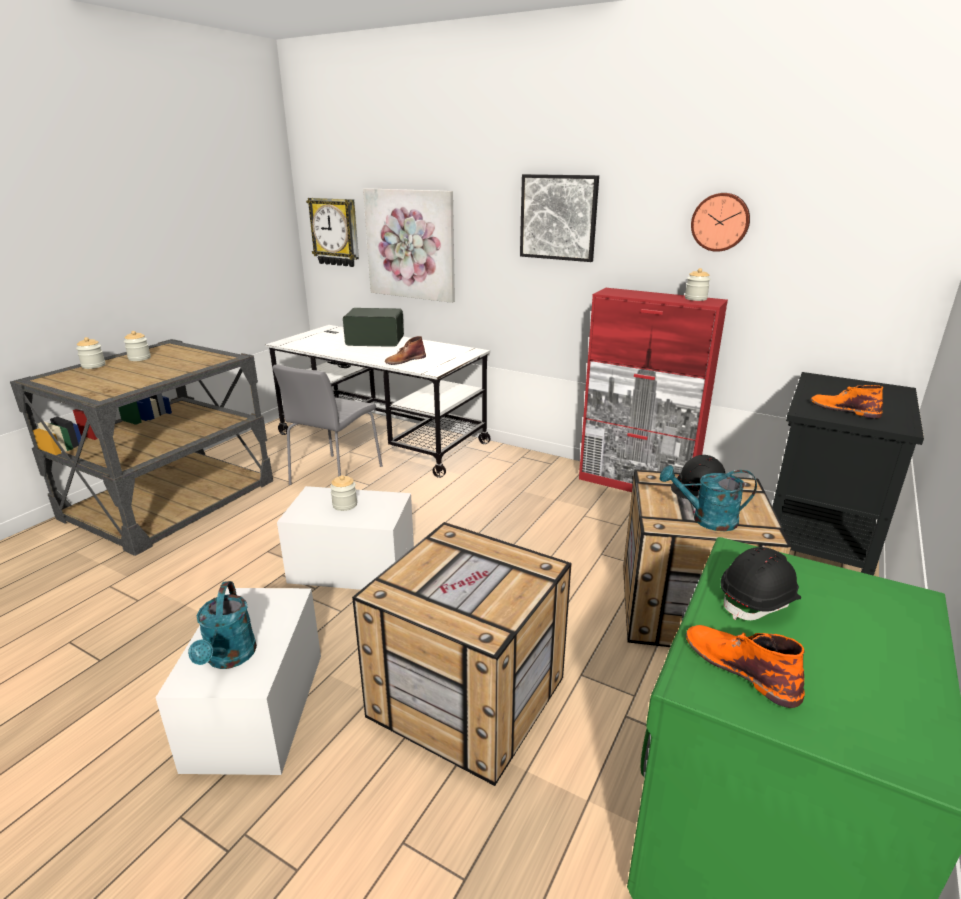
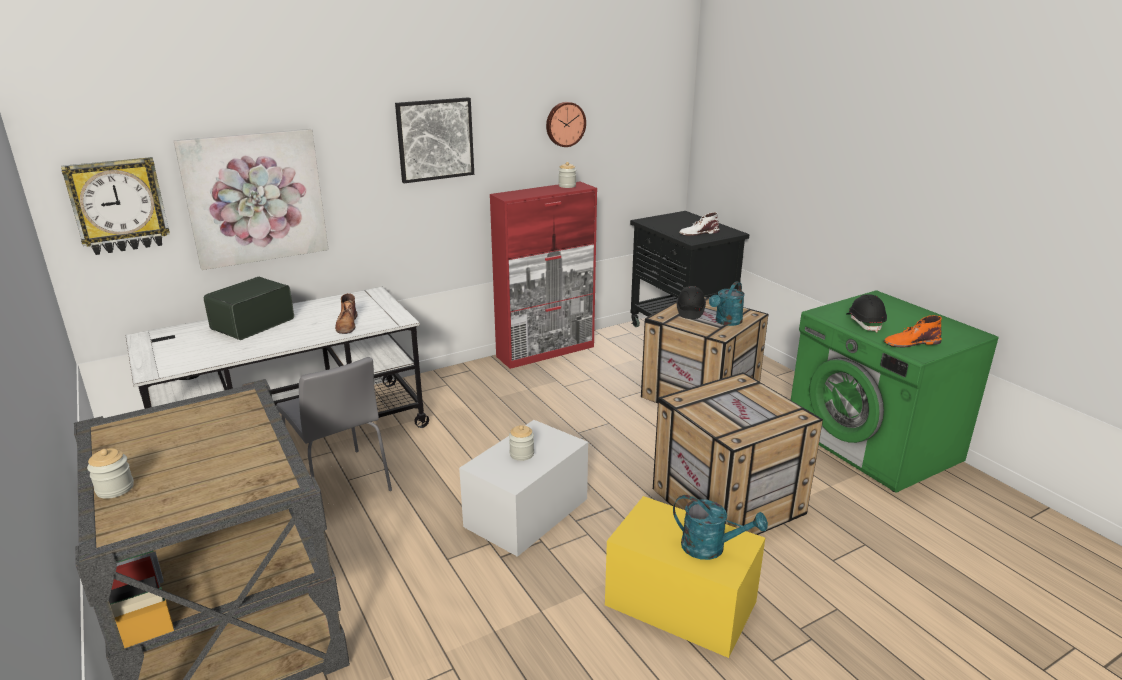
camera: 60 degrees left, 0 degrees up
(139, 358) = (136, 452): jar -> none
(257, 708) = (680, 603): white storage box -> yellow storage box
(844, 409) = (698, 233): orange boot -> white boot

